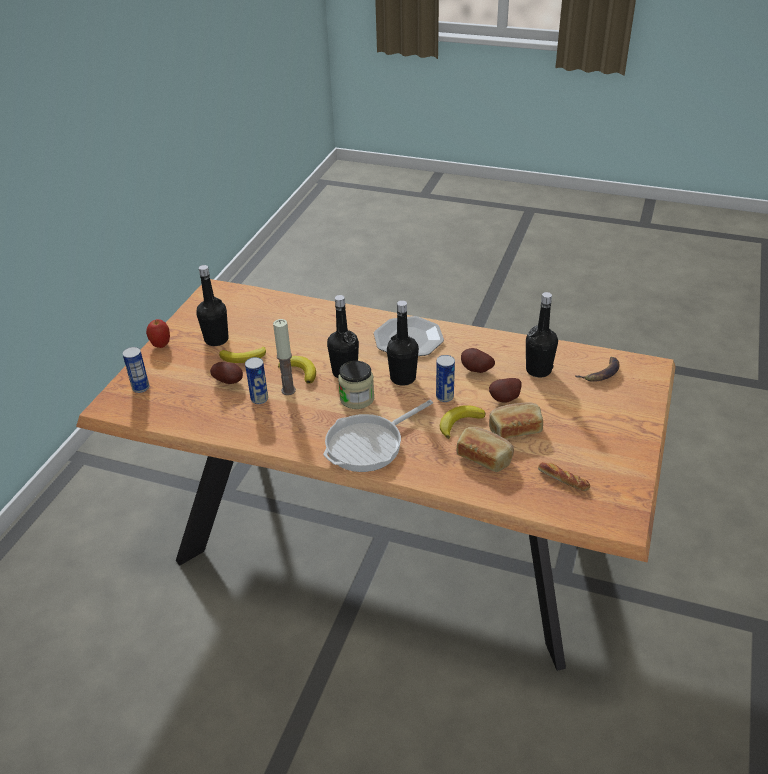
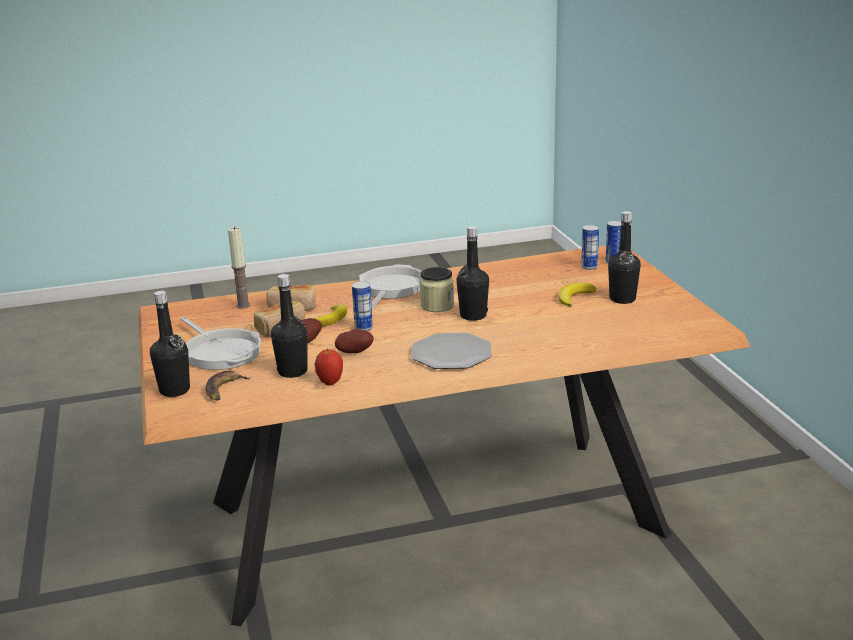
camera: 145 degrees right, 15 degrees down
(161, 345) = (658, 283): apple -> apple (330, 383)
(229, 381) = (555, 284): potato -> none
(259, 399) = (513, 283): can -> can (589, 267)
(288, 390) = (500, 293): candle -> candle (243, 305)
(300, 371) = (512, 305): banana -> none
(403, 378) = (416, 327): black bottle -> black bottle (174, 390)
(563, 479) = (219, 316): bread -> none
(585, 420) = (221, 352): none -> frying pan

